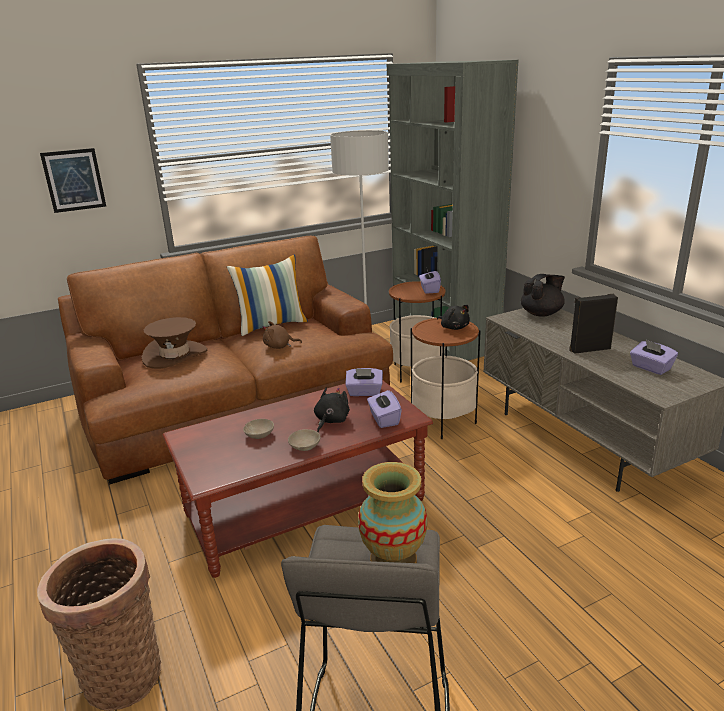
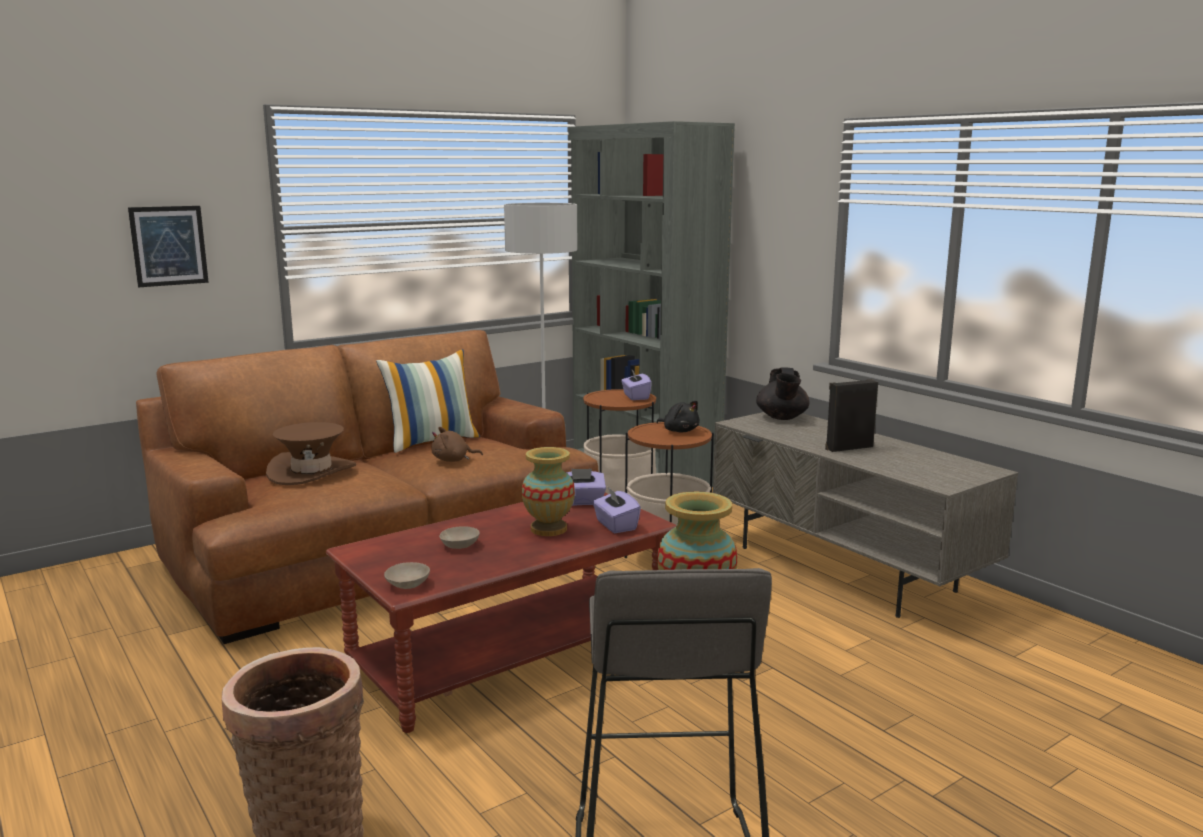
camera: 10 degrees left, 10 degrees down
(305, 446) = (525, 553): beige bowl -> beige bowl (409, 584)
(331, 421) = (548, 529): black plush toy -> vase
(542, 314) = (782, 418): black teapot -> black teapot turned 135 degrees clockwise
(650, 368) = (923, 462): purple tissue box -> none

